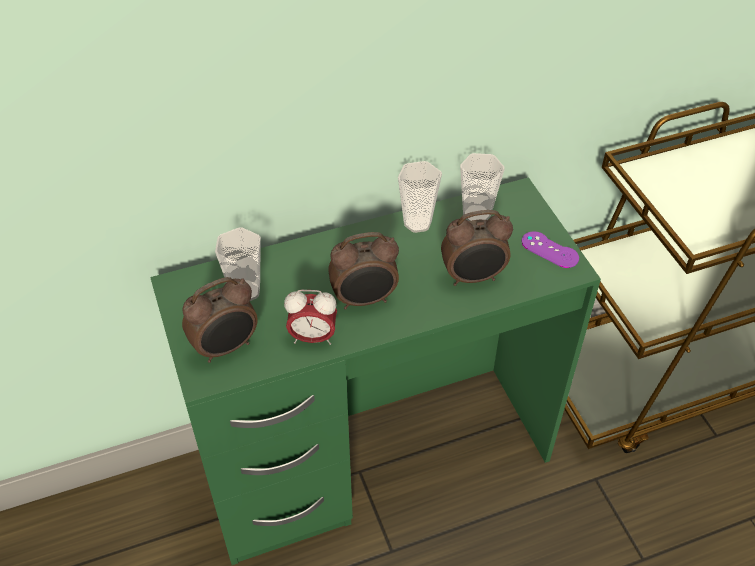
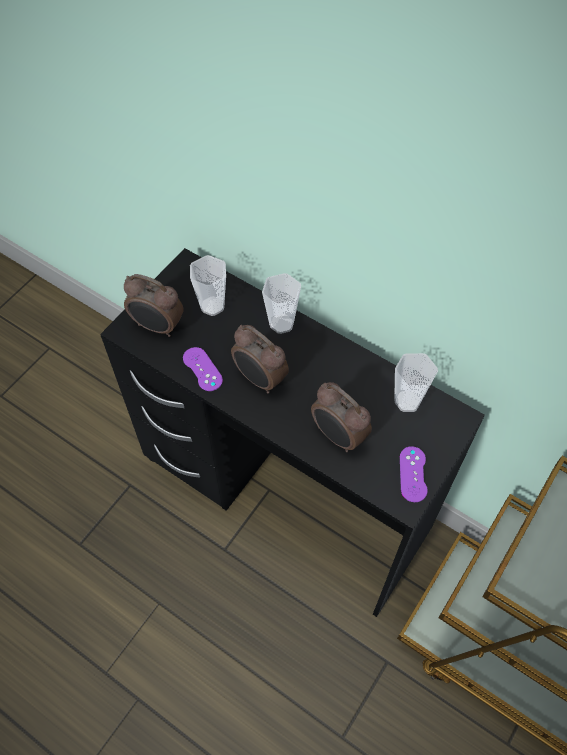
camera: 55 degrees right, 10 degrees up
(313, 337) = (202, 369): alarm clock -> purple game controller
(375, 458) = (286, 493): green desk -> black desk
(417, 223) = (363, 367): cup -> cup (281, 323)

